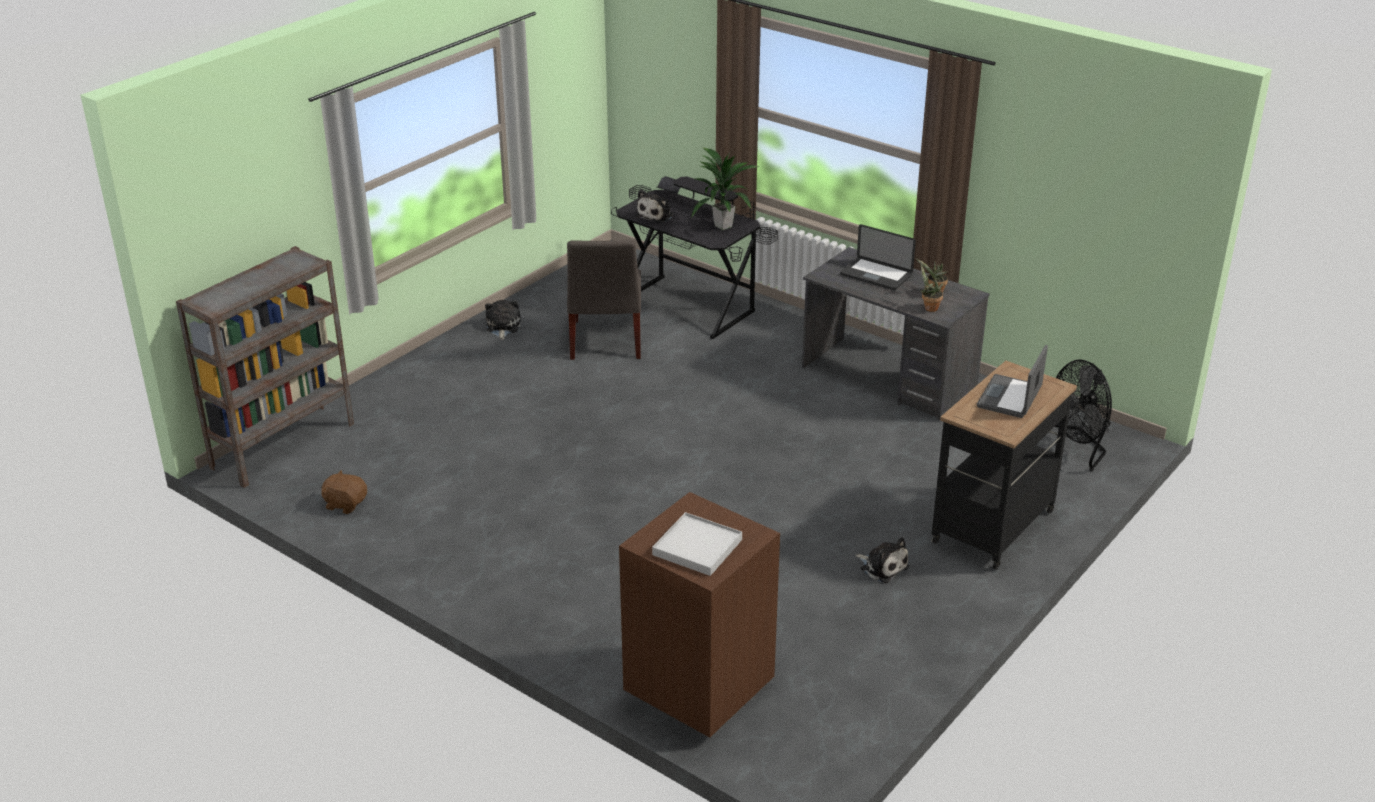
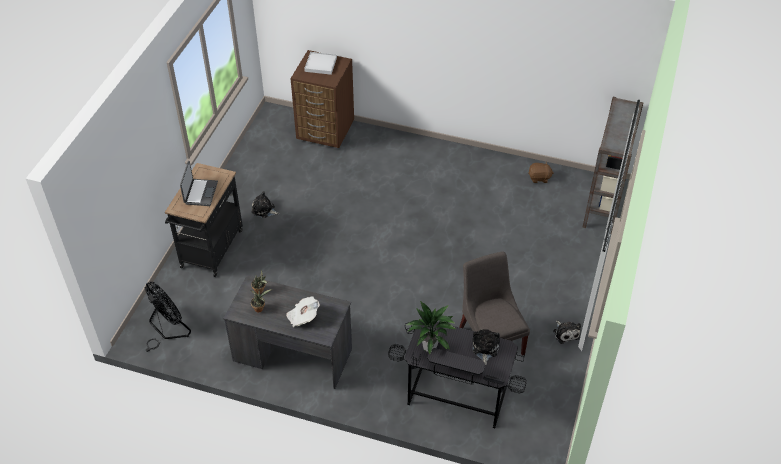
camera: 160 degrees right, 15 degrees up
(876, 275) = (303, 317): laptop -> newspaper

